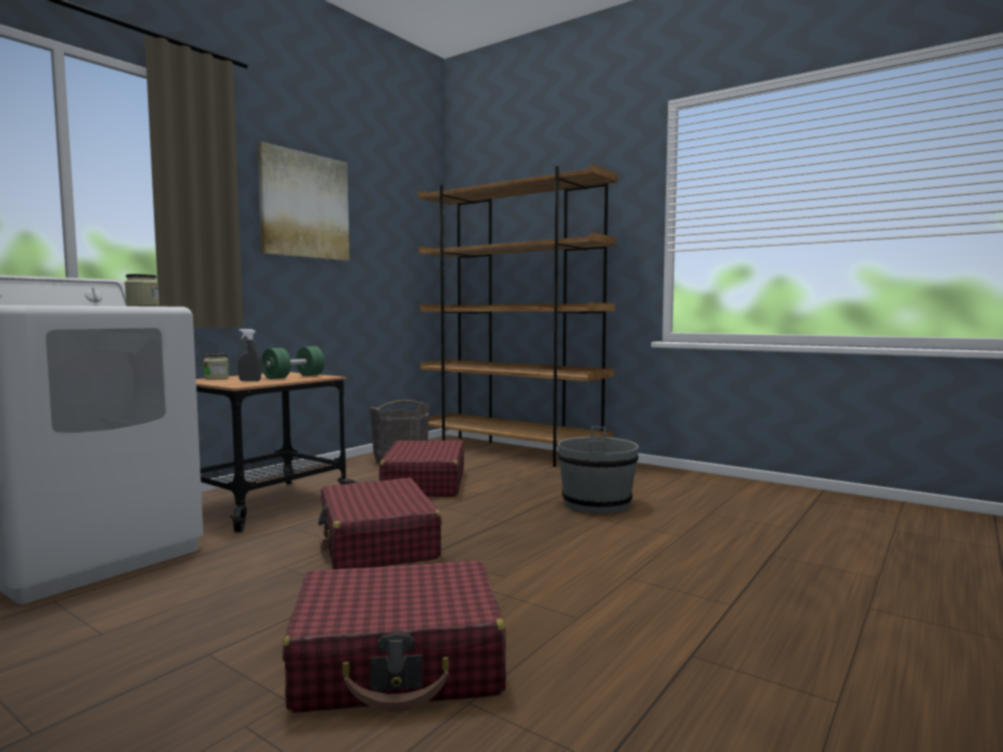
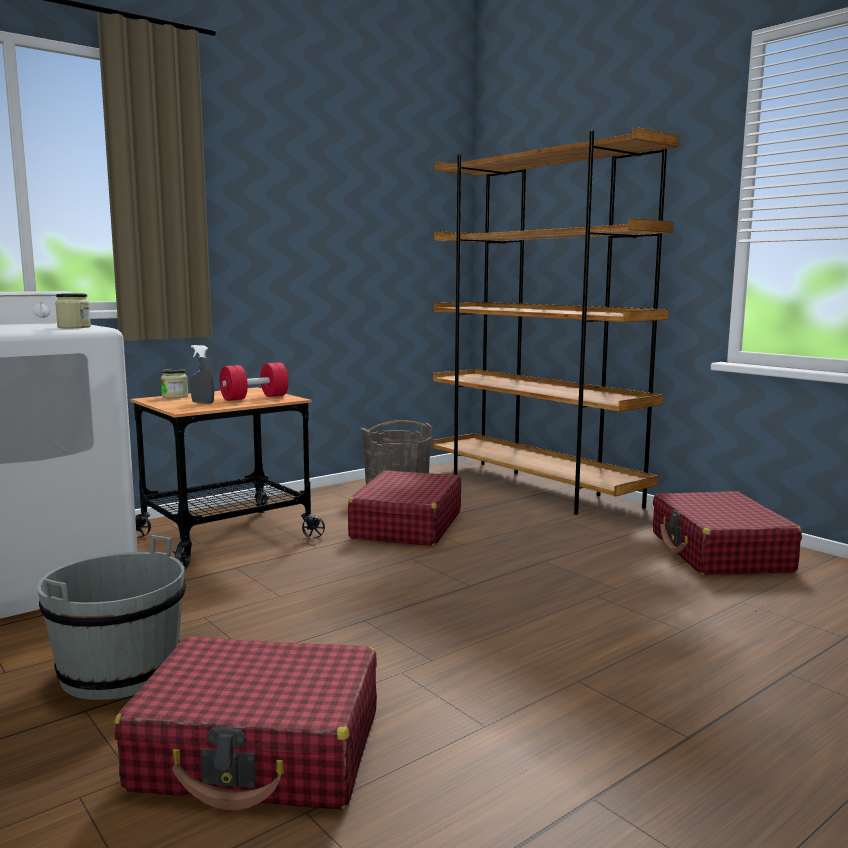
camera: 15 degrees right, 5 degrees up
(293, 377) = (254, 398): green dumbbell -> red dumbbell
(304, 205) = (289, 191): picture -> none
(377, 543) = (314, 599): red suitcase -> red suitcase (719, 552)
(597, 504) = (598, 572): grey bucket -> grey bucket (120, 672)

